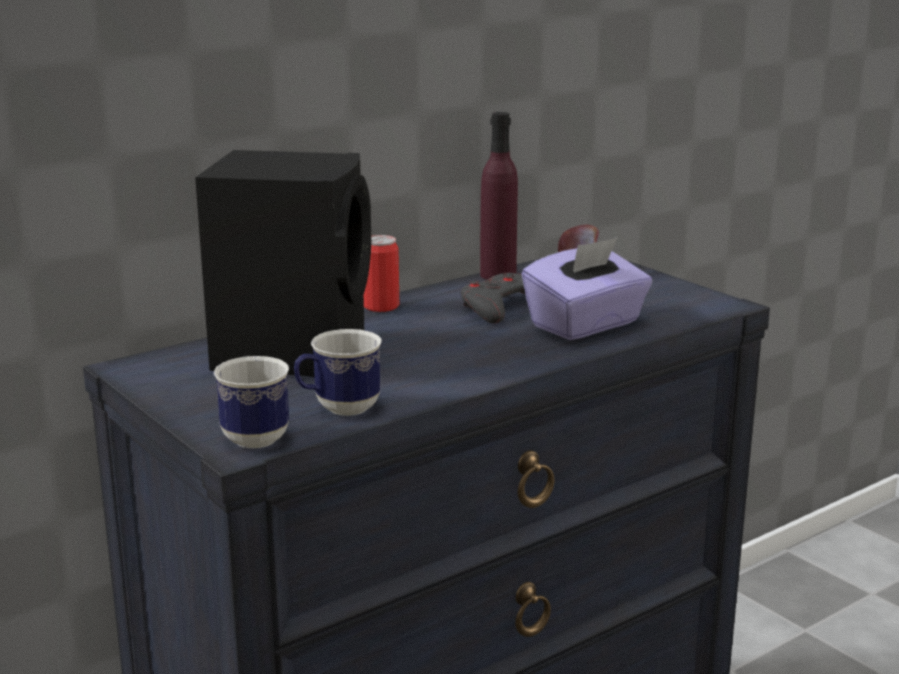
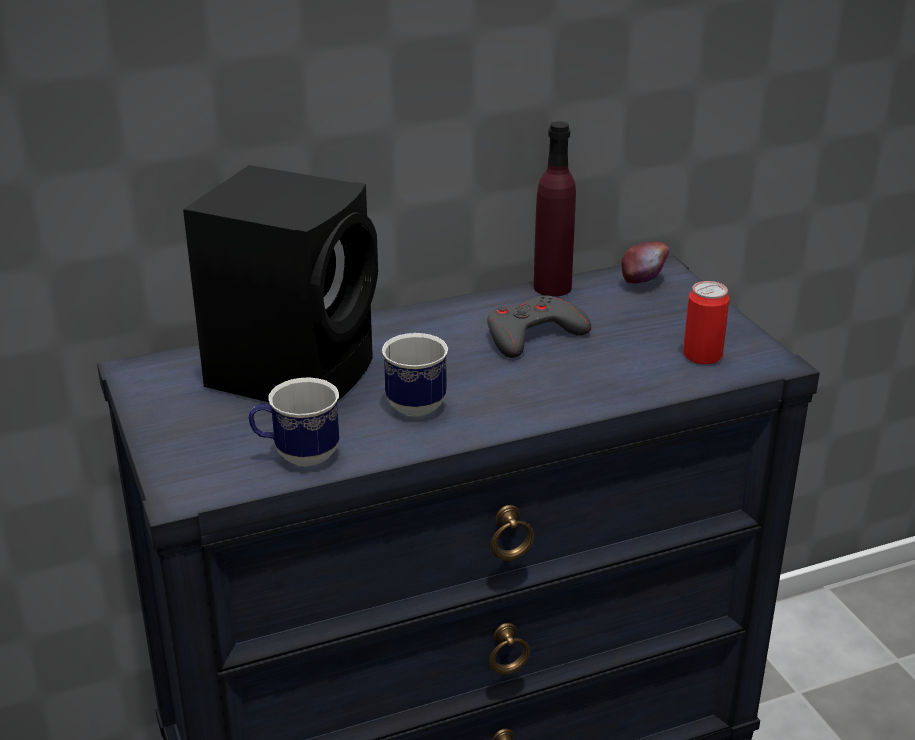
camera: 15 degrees right, 10 degrees up
(251, 435) = (201, 478): mug -> mug (413, 401)
(381, 306) = (411, 318): can -> can (702, 355)
(586, 325) = (604, 373): purple tissue box -> none

